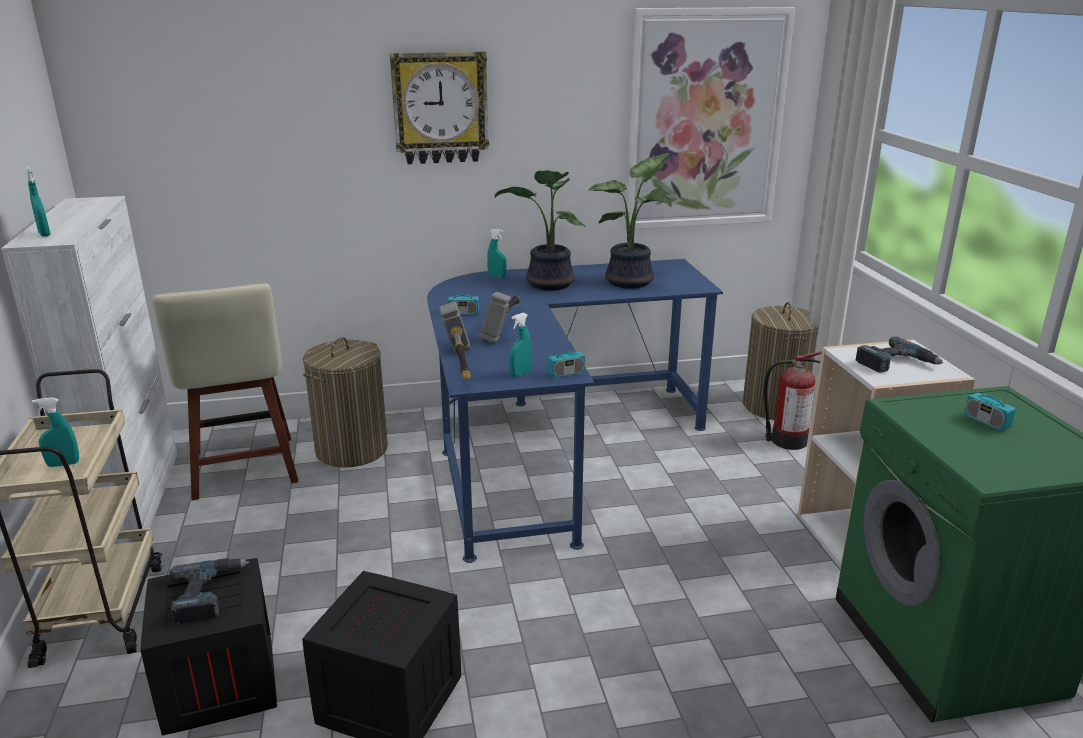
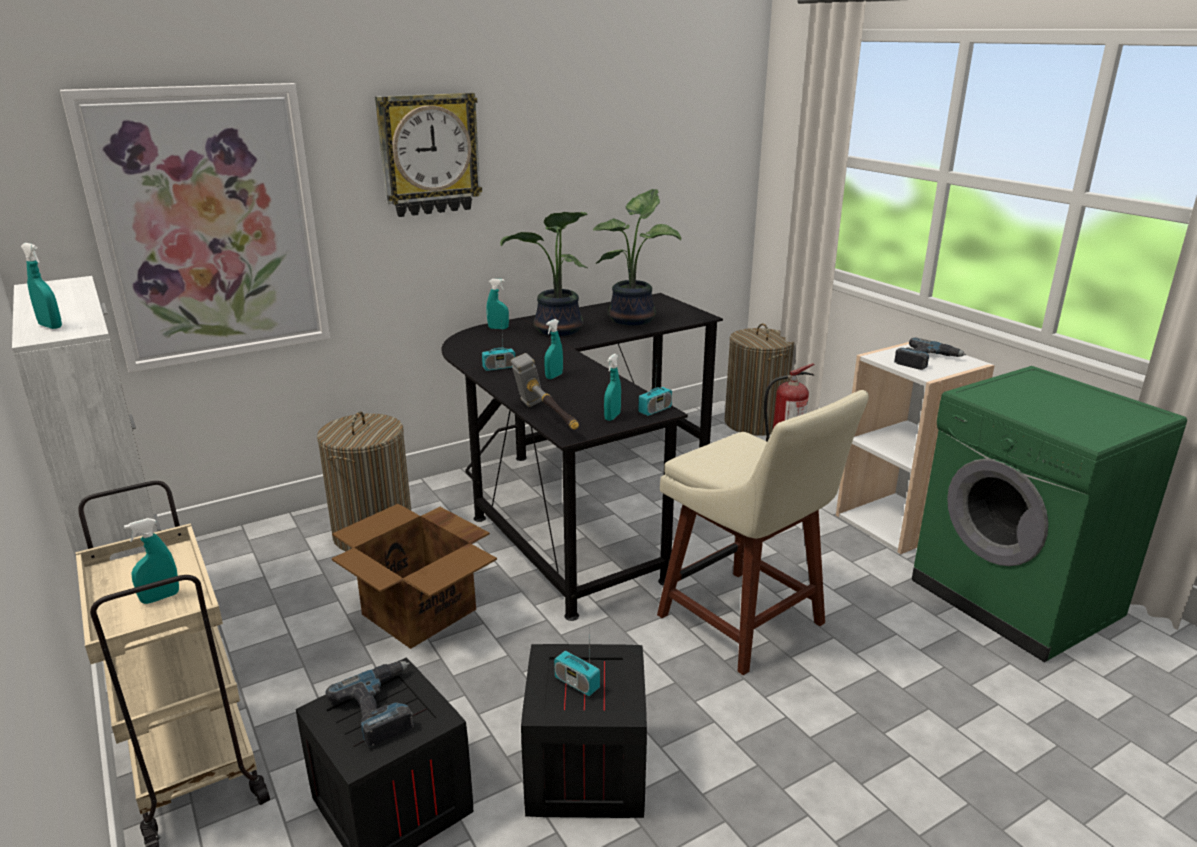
camera: 20 degrees left, 0 degrees up
(243, 470) = (262, 578): beige stool -> beige stool (746, 623)
(344, 526) = (419, 613): none -> cardboard box
(504, 328) = (554, 376): hammer -> turquoise spray bottle
(549, 448) = (578, 496): blue desk -> black desk
(704, 121) = (672, 156): picture -> picture (209, 227)
(986, 422) = (1045, 396): radio -> radio (577, 683)

